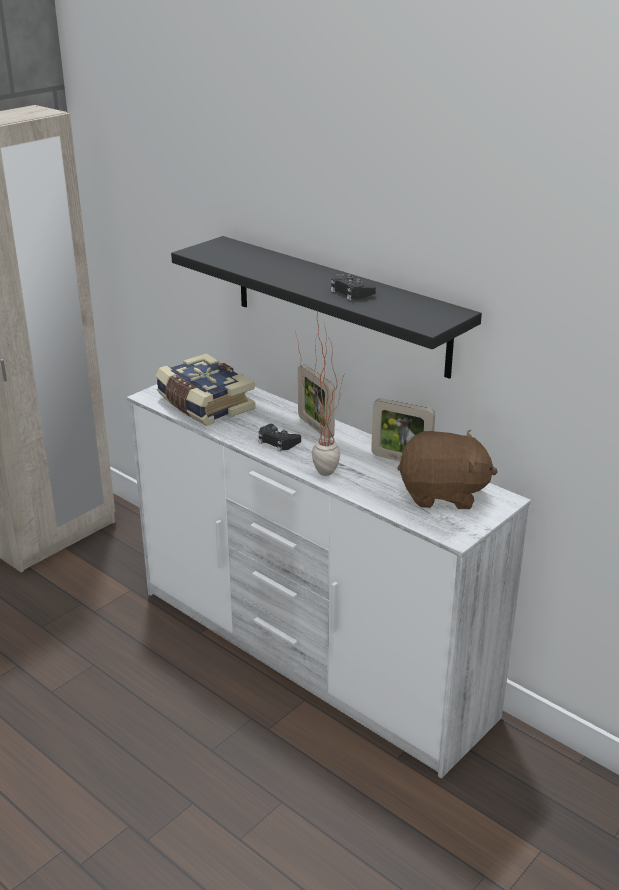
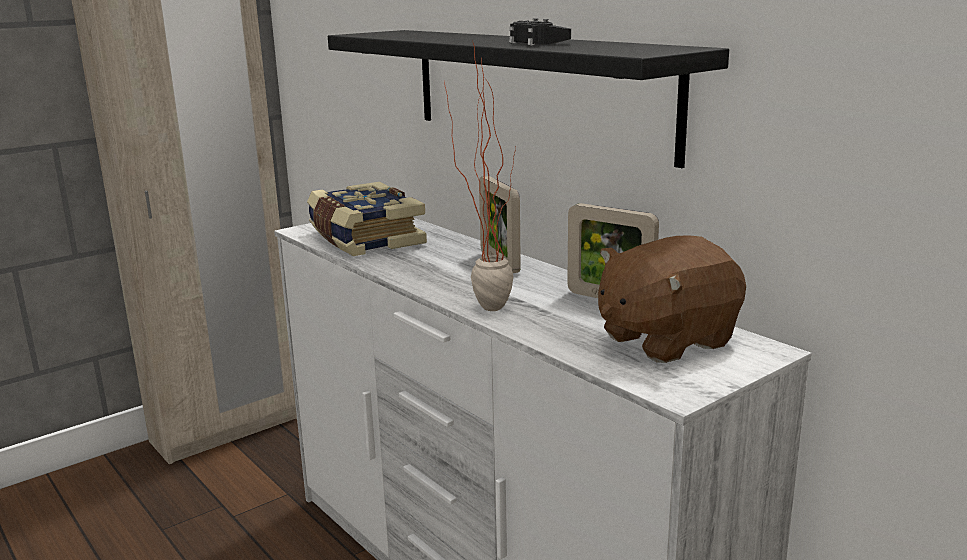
camera: 10 degrees right, 10 degrees down
(278, 442) = (440, 275): black game controller -> none
(442, 494) = (665, 339): brown plush toy -> brown plush toy turned 135 degrees clockwise

